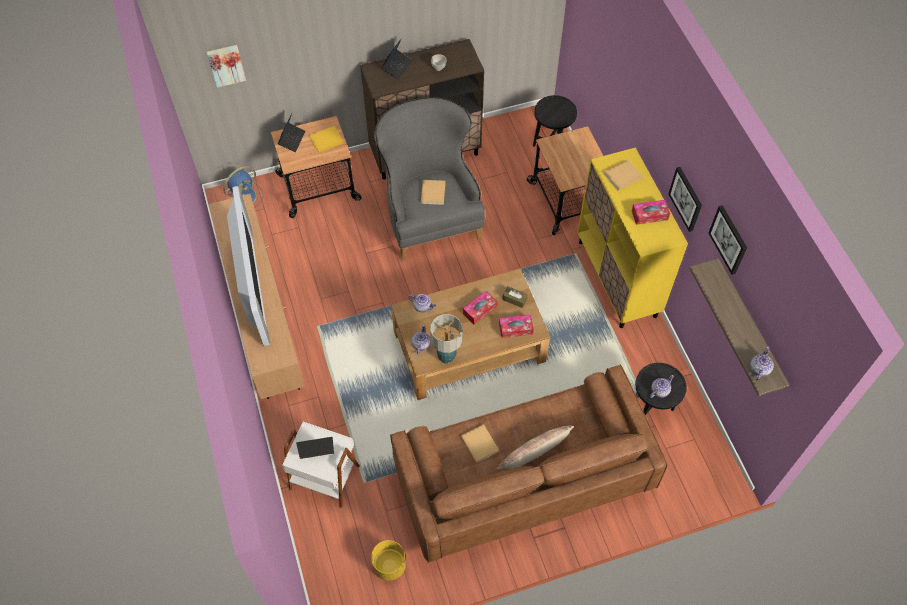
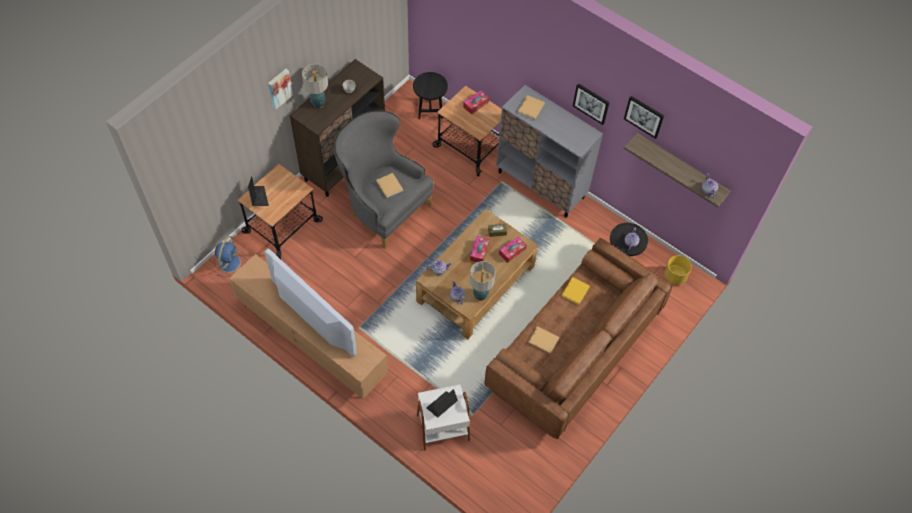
camera: 35 degrees left, 0 degrees up
(226, 64) = (201, 161): picture -> picture (279, 88)
(325, 140) = (285, 186): yellow book -> yellow book (575, 292)
(389, 566) = (529, 458): yellow planter -> yellow planter (675, 276)
(397, 66) = (318, 103): laptop -> table lamp
(534, 453) = (581, 327): pillow -> none
(617, 279) = (541, 185): yellow cabinet -> grey cabinet
(649, 215) = (566, 126): tissue box -> tissue box (475, 104)

